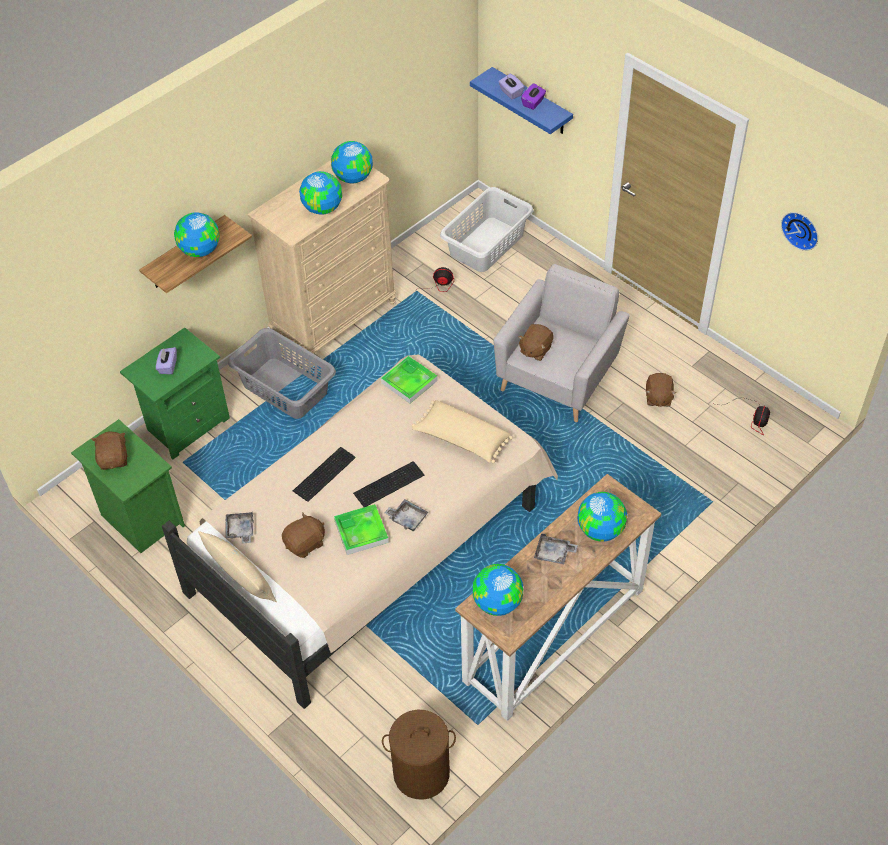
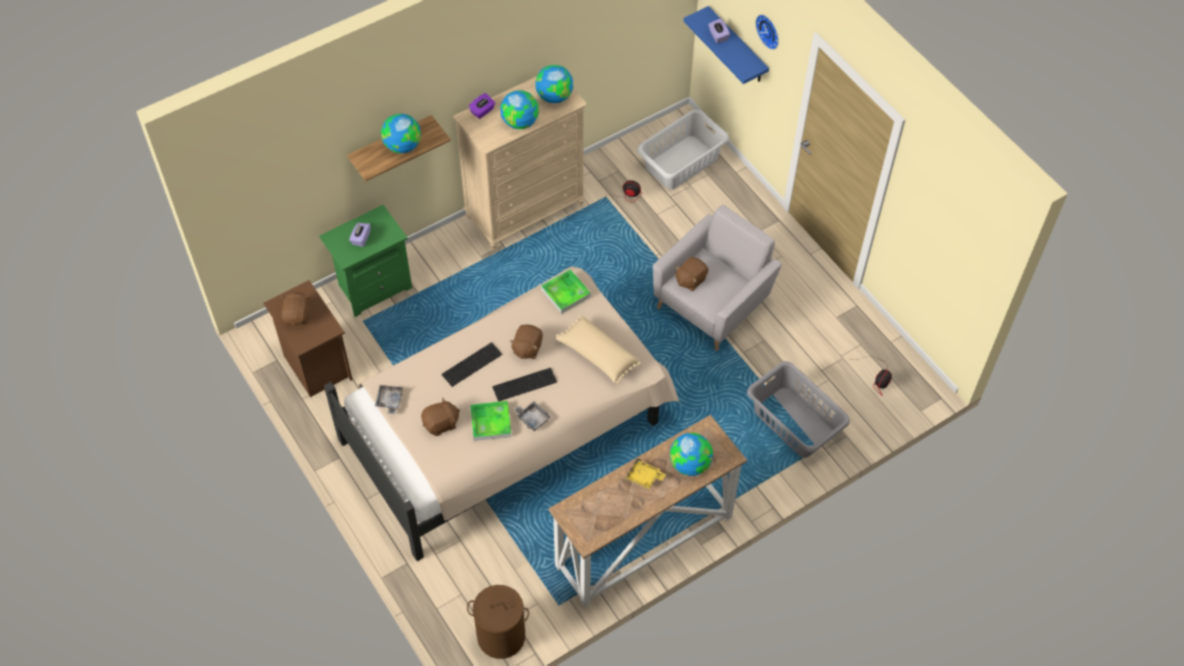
camera: 10 degrees right, 5 degrees up
(140, 519) = (316, 366): green nightstand -> brown nightstand
(240, 577) = (381, 442): beige pillow -> none
(285, 388) = (467, 268): grey laundry basket -> grey laundry basket (794, 421)
(497, 603) = (584, 510): globe -> none
(533, 103) = (736, 50): purple tissue box -> purple tissue box (482, 111)
(553, 553) = (644, 477): grey tray -> yellow tray
(658, 398) = (797, 342): brown plush toy -> brown plush toy (527, 348)
(801, 229) = (938, 225): wall clock -> wall clock (769, 30)

